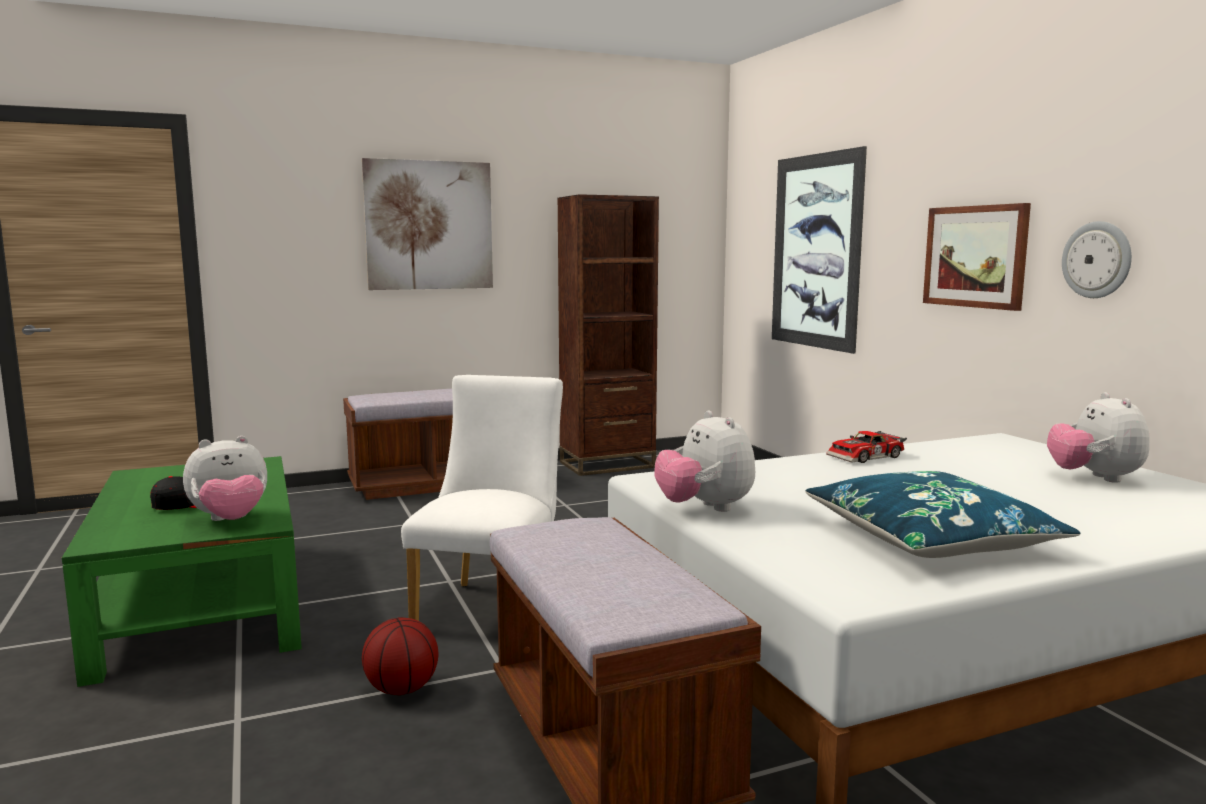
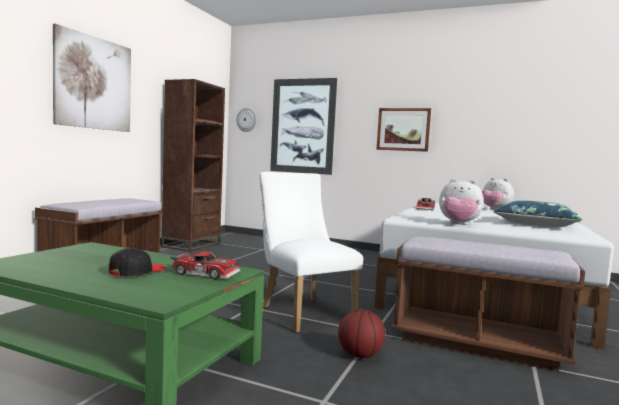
camera: 45 degrees left, 5 degrees down
(230, 520) = (206, 273): plush toy -> toy car
(1097, 260) = (462, 131): wall clock -> wall clock (247, 119)

